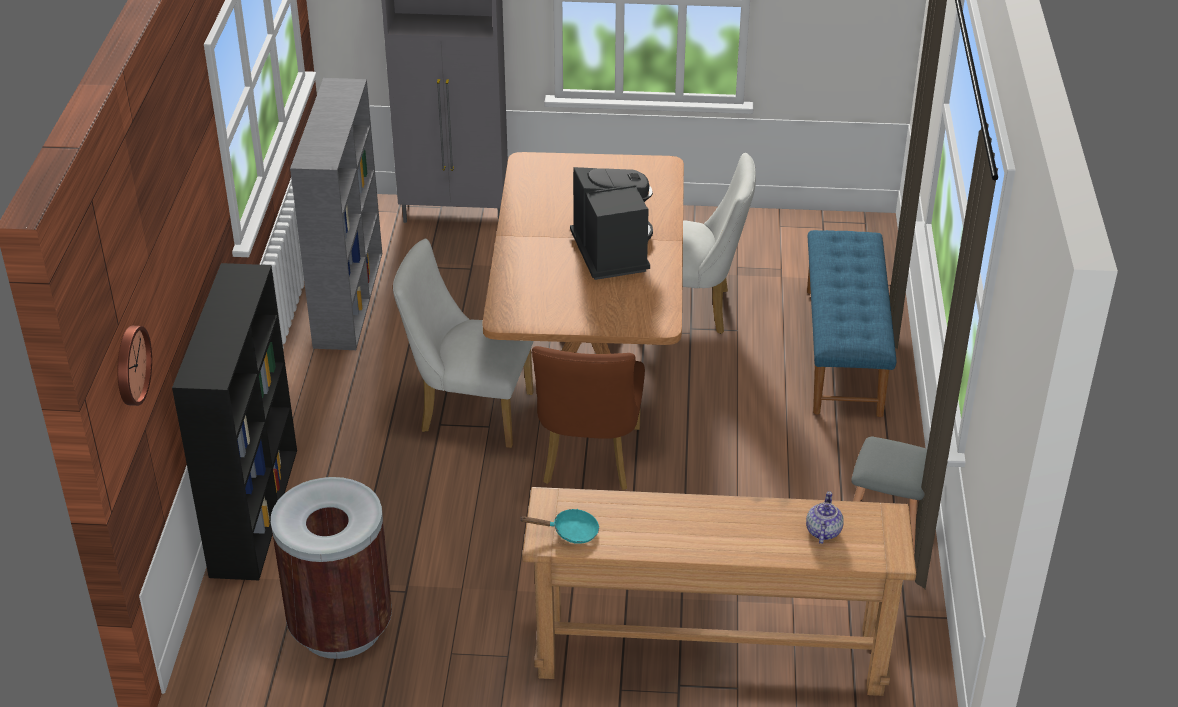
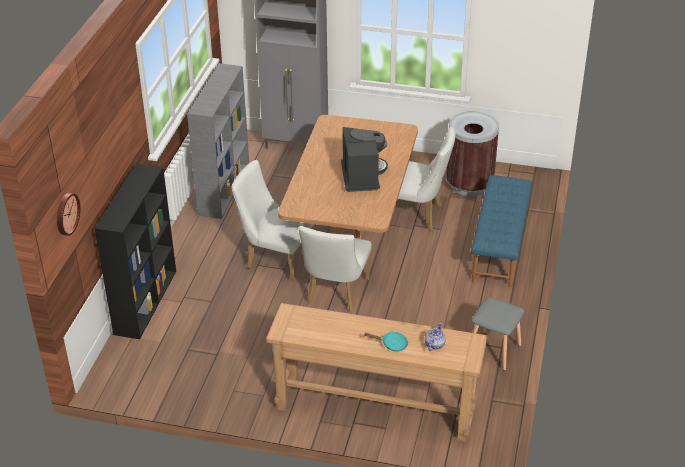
camera: 10 degrees right, 0 degrees up
(341, 627) = (177, 369): brown trash can -> brown trash can (469, 184)
(570, 532) = (295, 329): turquoise frying pan -> turquoise frying pan (391, 344)
(589, 461) = (335, 294): brown chair -> white chair

